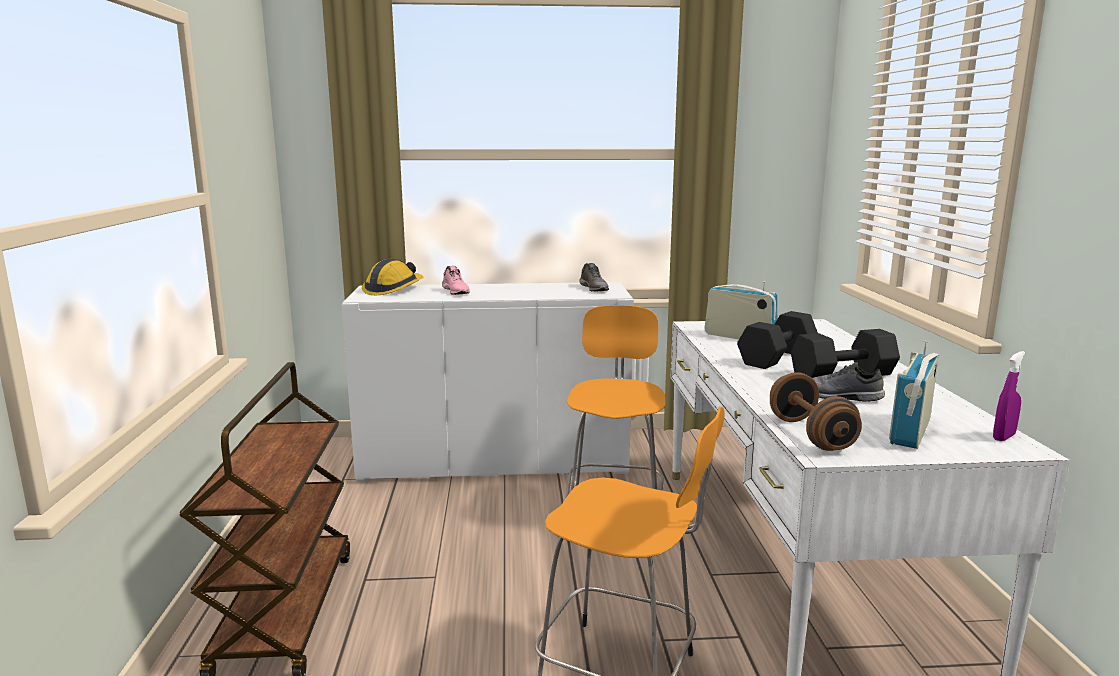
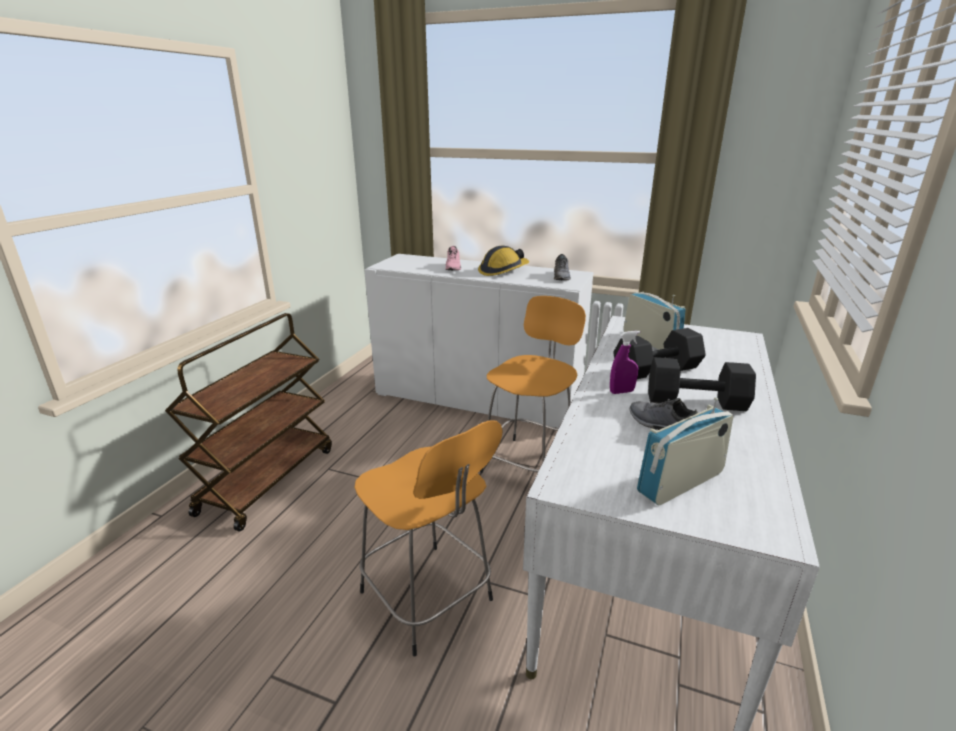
camera: 25 degrees right, 10 degrees up
(393, 289) = (413, 260): hard hat -> hard hat (503, 271)
(810, 434) = (577, 462): brown dumbbell -> none
(1004, 437) = (775, 516): purple spray bottle -> purple spray bottle (622, 392)

